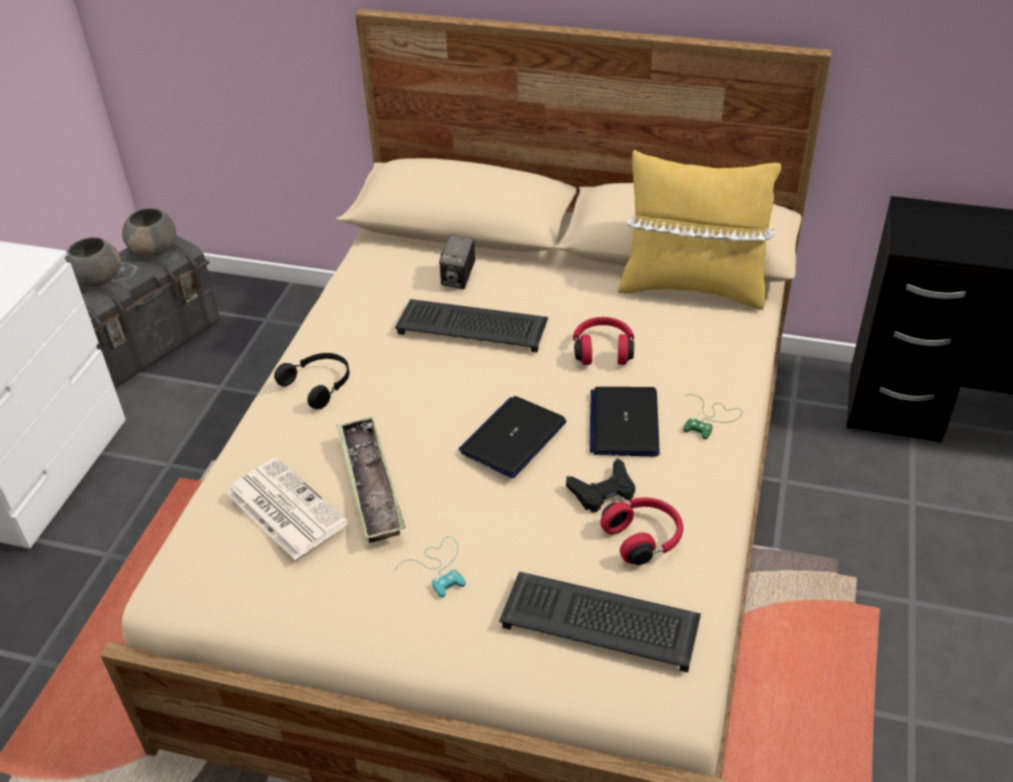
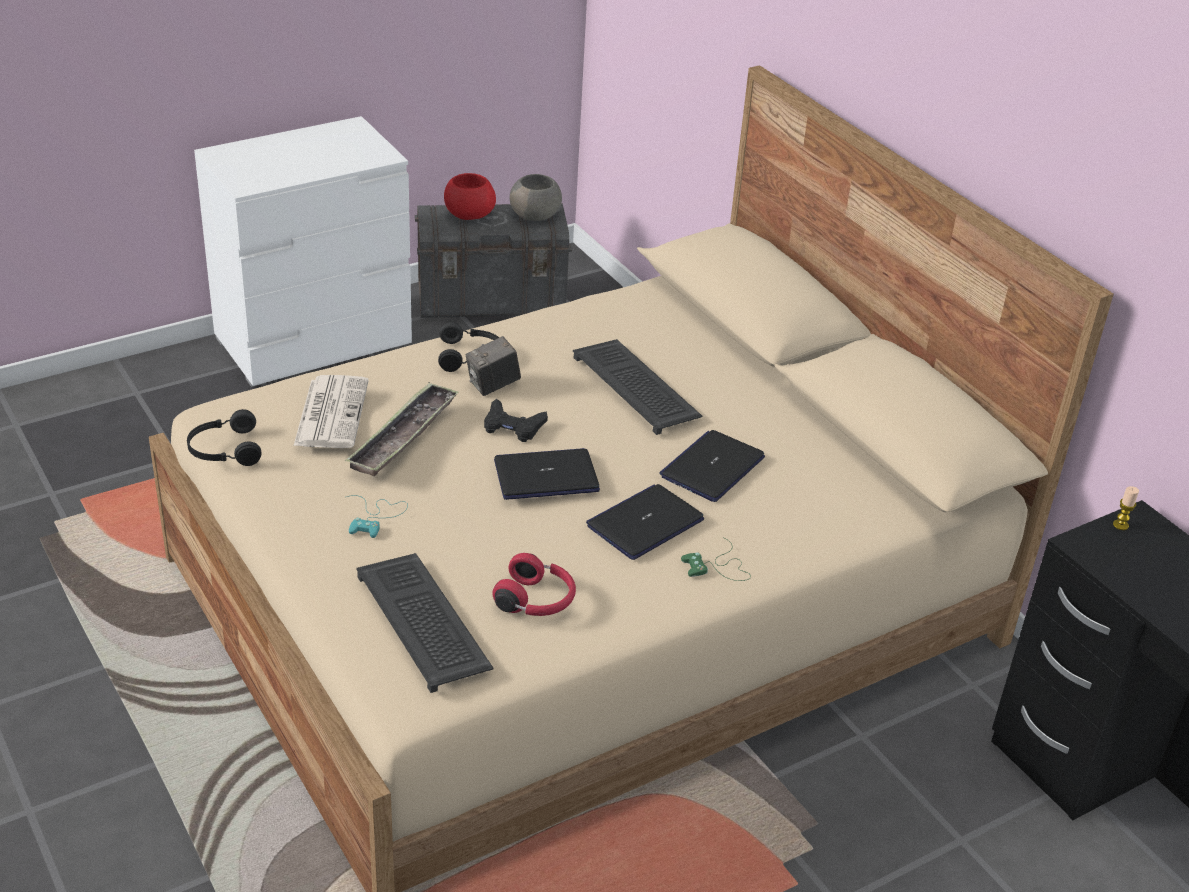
camera: 40 degrees right, 5 degrees down
(97, 279) = (468, 214): grey bowl -> red bowl
(232, 610) = (224, 450): none -> black headphones
(458, 279) = (680, 349): camera -> camera (493, 386)
(603, 350) = (712, 467): red headphones -> laptop
(603, 491) = (556, 553): black game controller -> black game controller (513, 426)
(692, 287) = (865, 472): yellow pillow -> none
(906, 219) = (1120, 525): none -> candle

